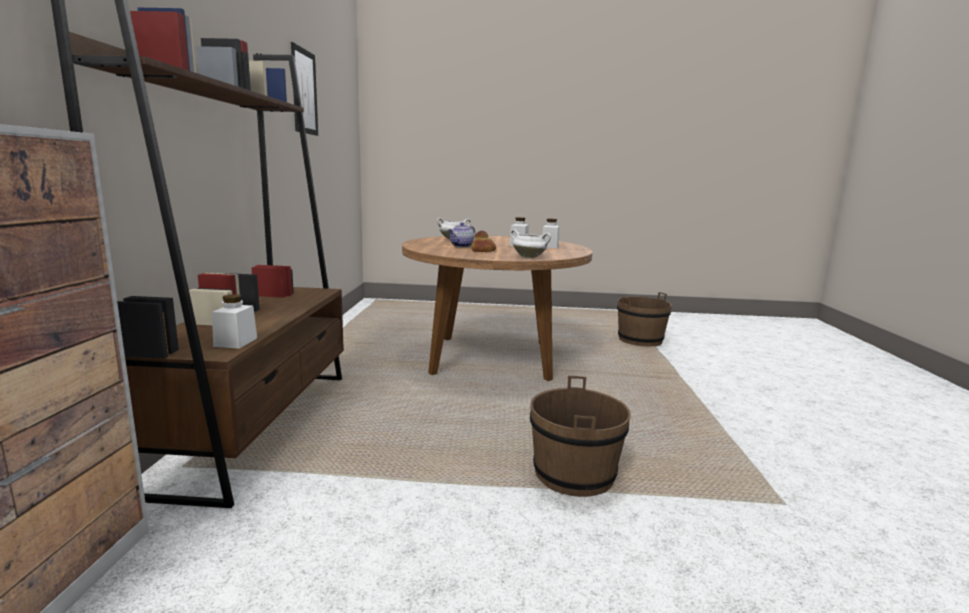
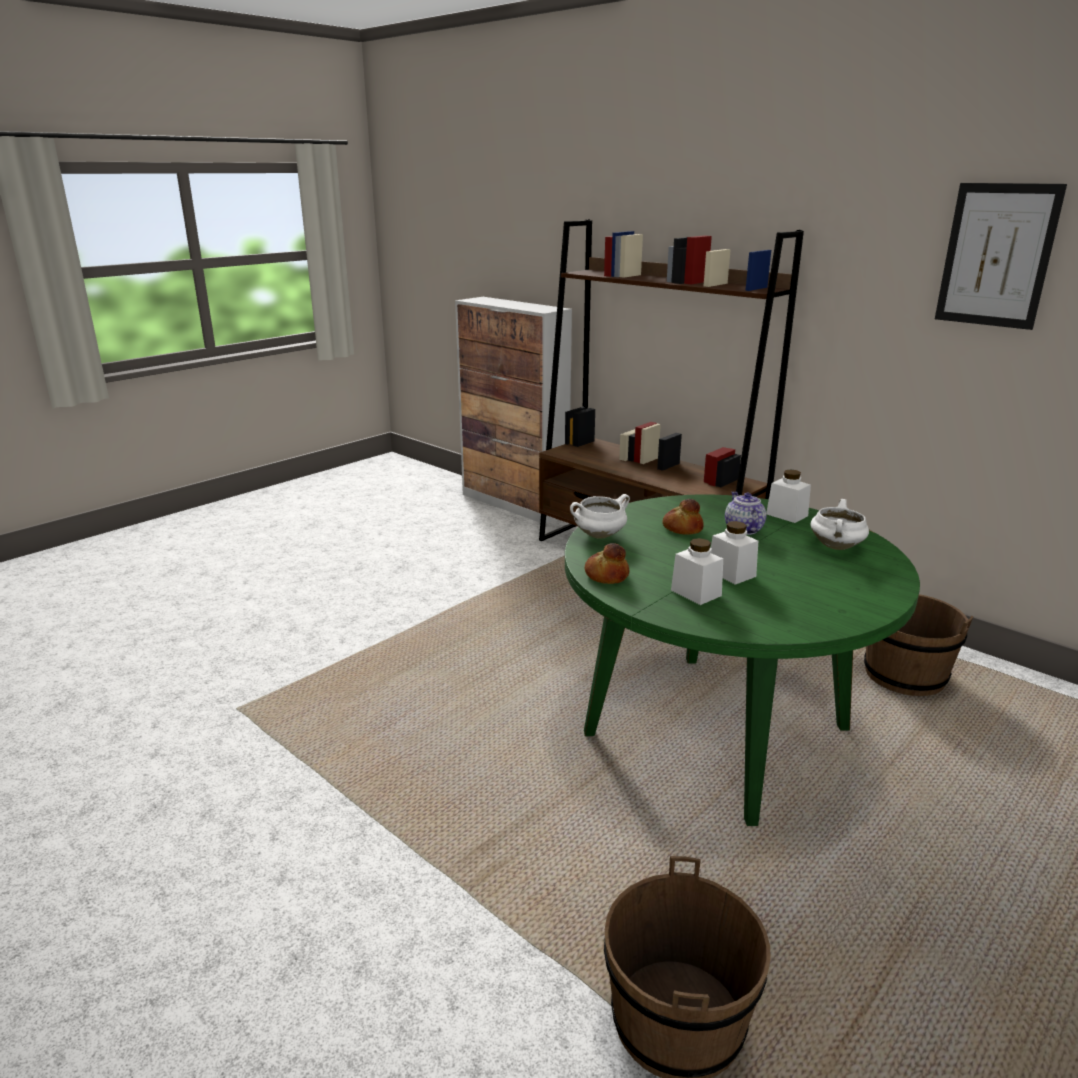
camera: 130 degrees right, 10 degrees up
(235, 342) = (574, 456): white jar -> white jar (787, 515)
(492, 358) = (716, 731): brown dining table -> green dining table
(569, 253) = (606, 575): none -> bread
(574, 474) = (409, 644): brown bucket -> brown bucket (904, 675)

